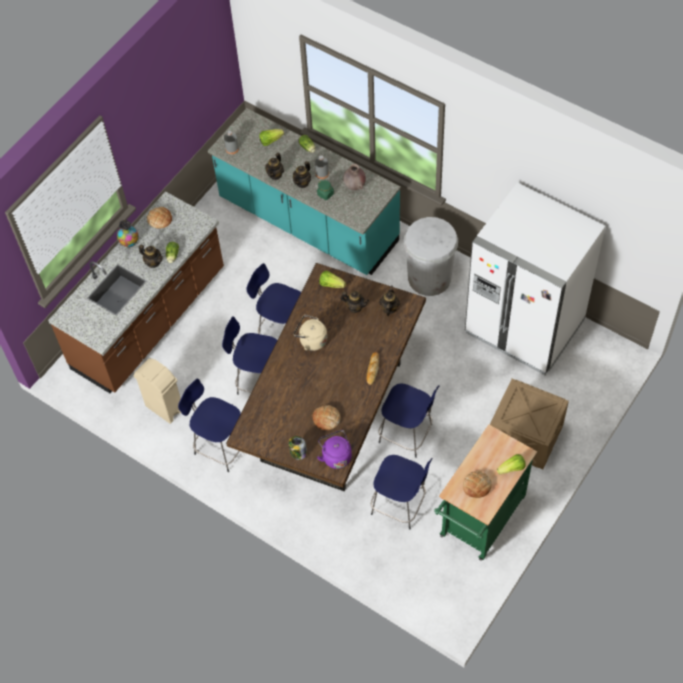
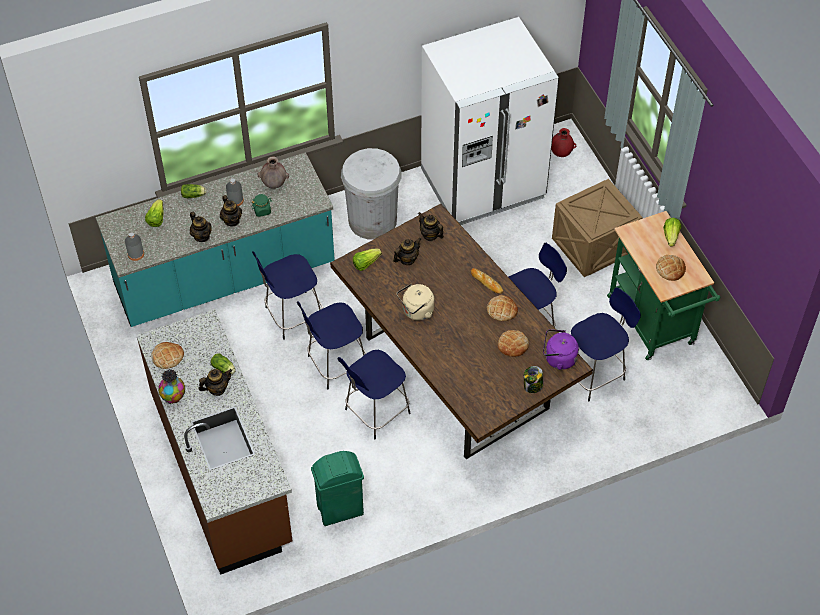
camera: 60 degrees left, 5 degrees down
(165, 408) = (341, 510): beige trash can -> green trash can
(220, 446) = (423, 484): blue stool -> blue stool (292, 316)
(354, 393) = (502, 310): none -> bread
(601, 362) = (561, 153): none -> red vase

